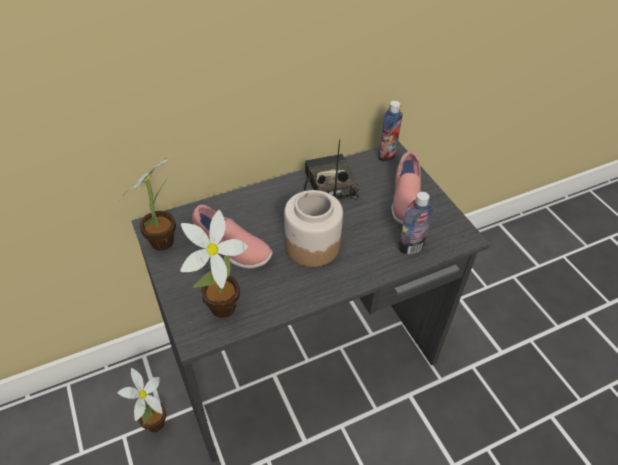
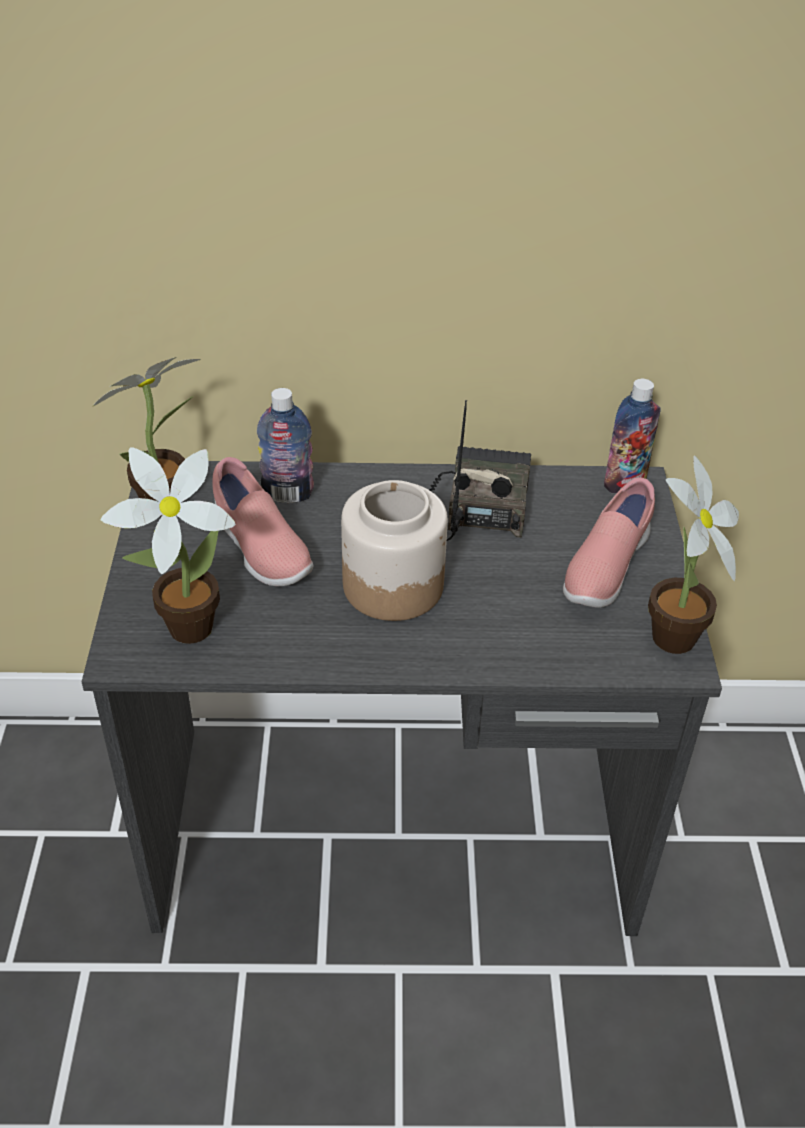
camera: 25 degrees right, 5 degrees down
(154, 427) = (93, 838): potted plant -> potted plant (669, 643)
(411, 247) = (565, 643): bottle -> bottle (288, 494)

